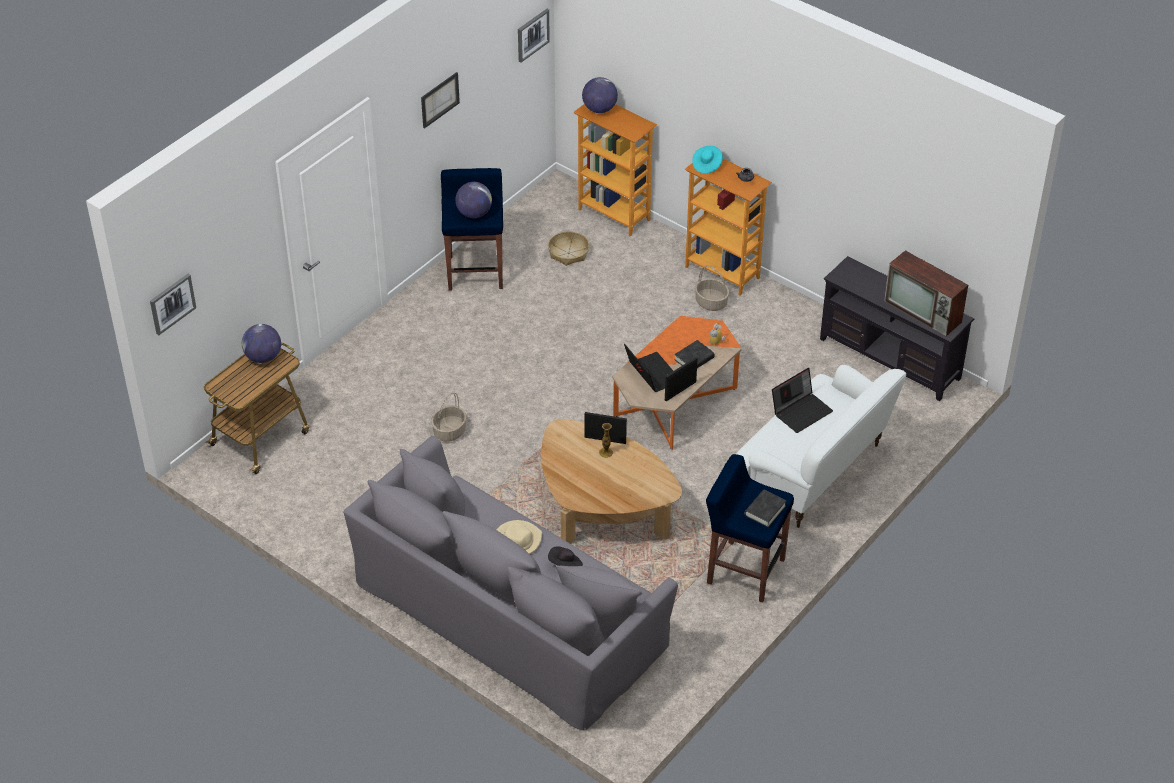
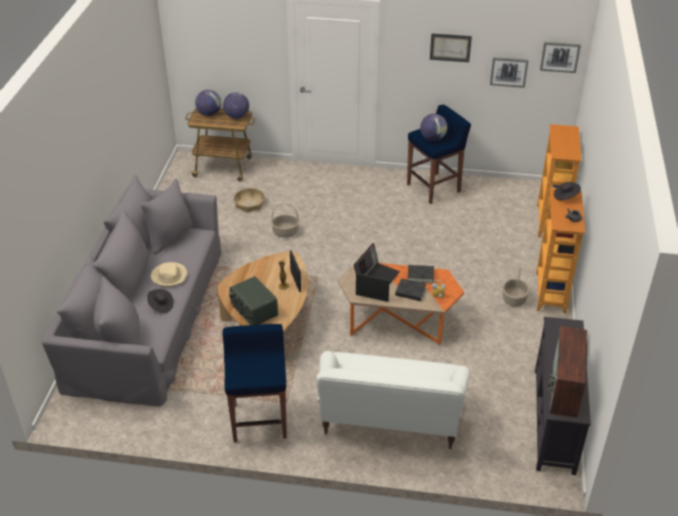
camera: 60 degrees right, 5 degrees down
(172, 303) = (186, 37): picture -> picture (508, 71)
(568, 253) = (492, 217): basket -> basket (249, 204)
(599, 109) = (565, 132): globe -> globe (209, 114)
(628, 492) = (253, 310): none -> radio
(707, 165) = (565, 196): turquoise hat -> black hat
(765, 510) = (255, 373): black book -> black book (420, 276)
(801, 411) = (408, 369): laptop -> none

